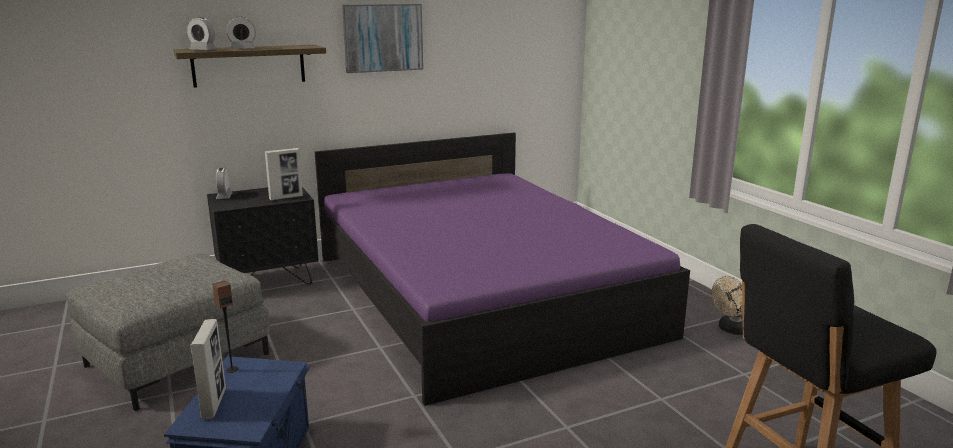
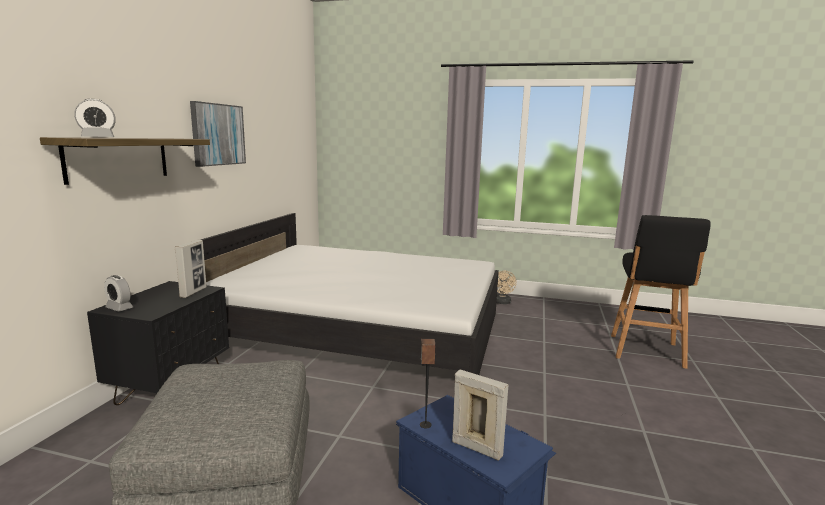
camera: 50 degrees left, 5 degrees down
(243, 49) = (136, 138): alarm clock -> none
(479, 295) = (360, 332): purple bed -> white bed

